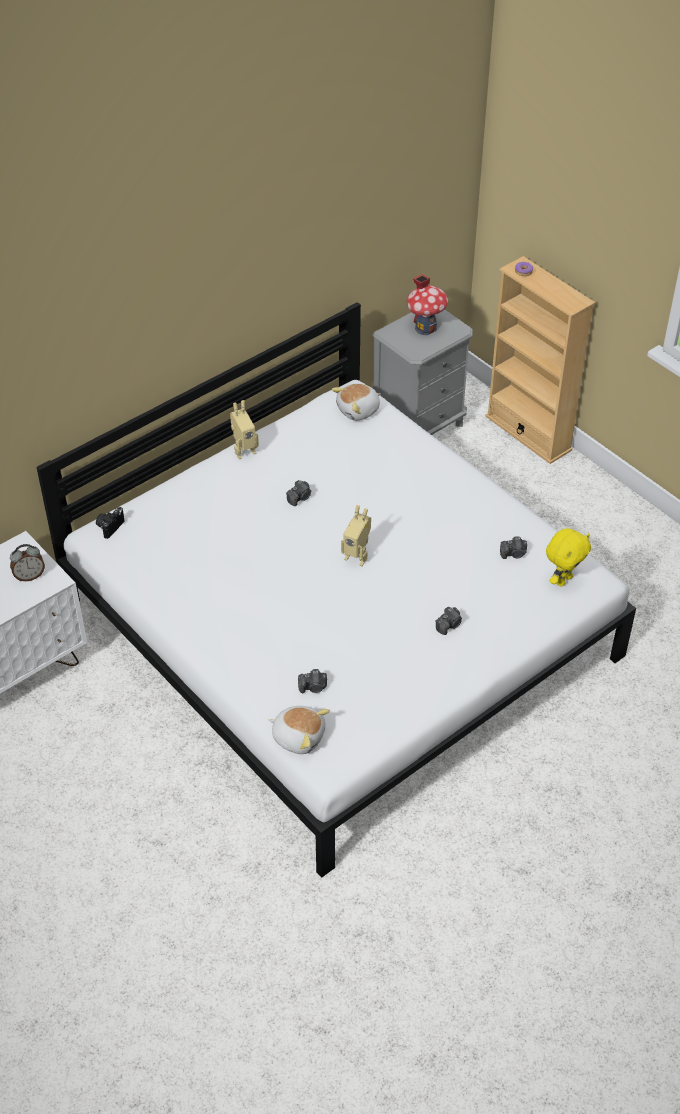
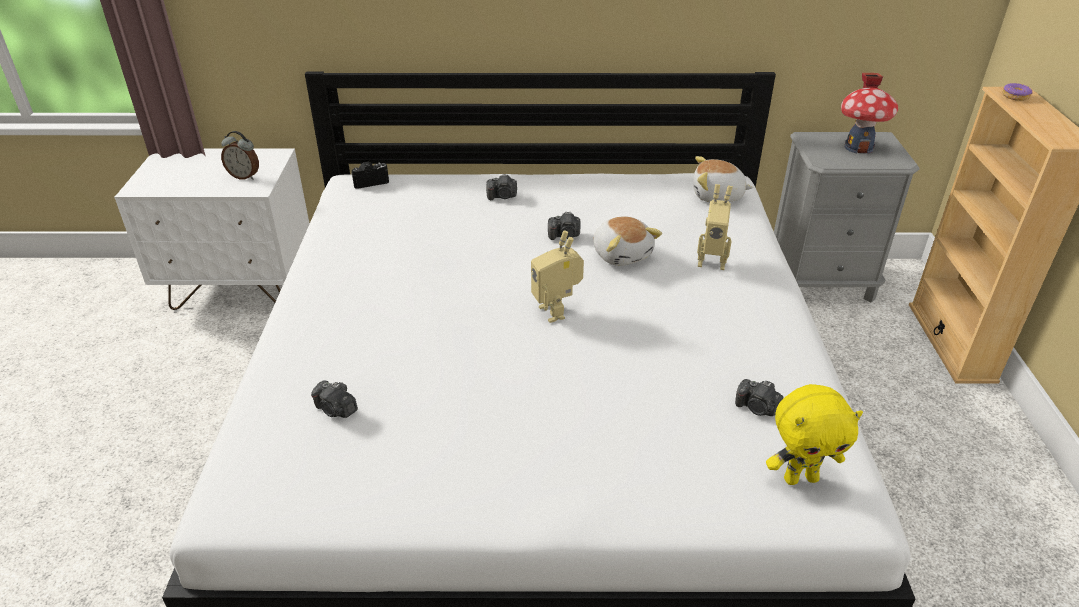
camera: 40 degrees right, 10 degrees down
(244, 450) = (561, 180): toy robot -> toy robot (711, 261)
(298, 736) = (248, 451): plush toy -> plush toy (622, 254)
(449, 625) = (576, 440): camera -> camera (502, 196)

